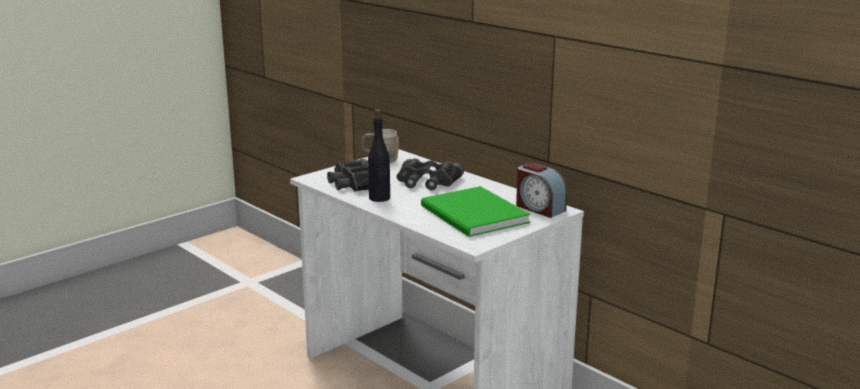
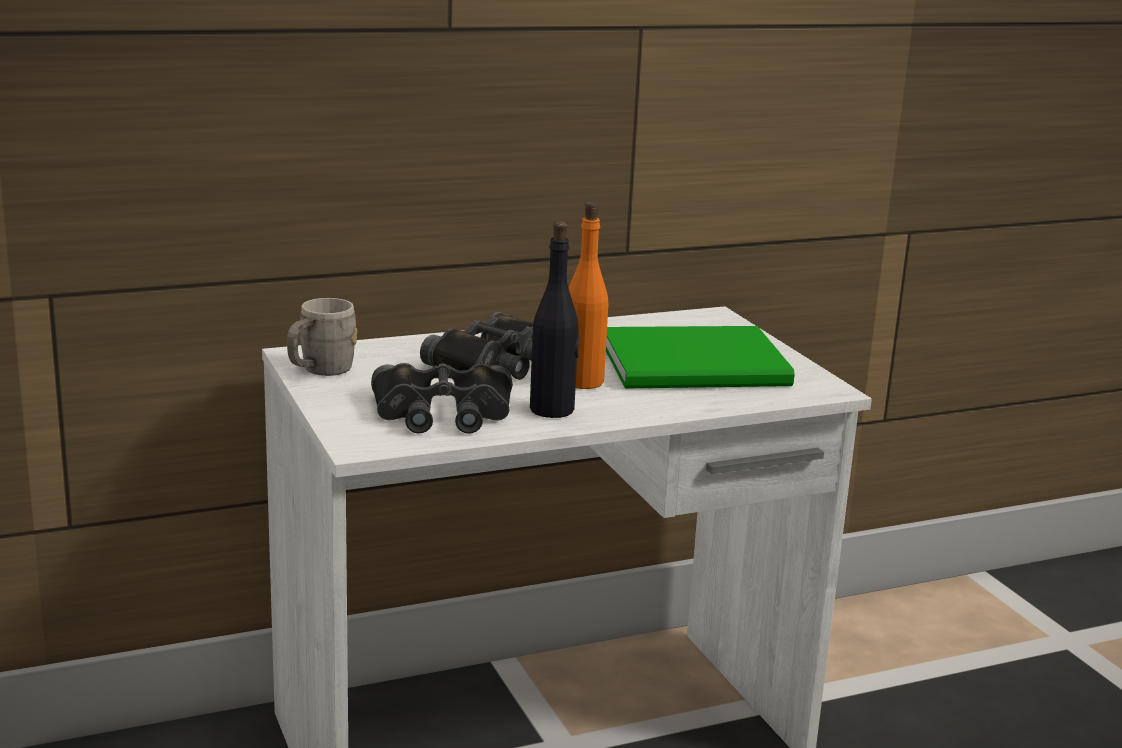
camera: 70 degrees left, 0 degrees up
(421, 198) = (581, 381): none -> orange bottle
(539, 208) = (697, 324): alarm clock -> none

